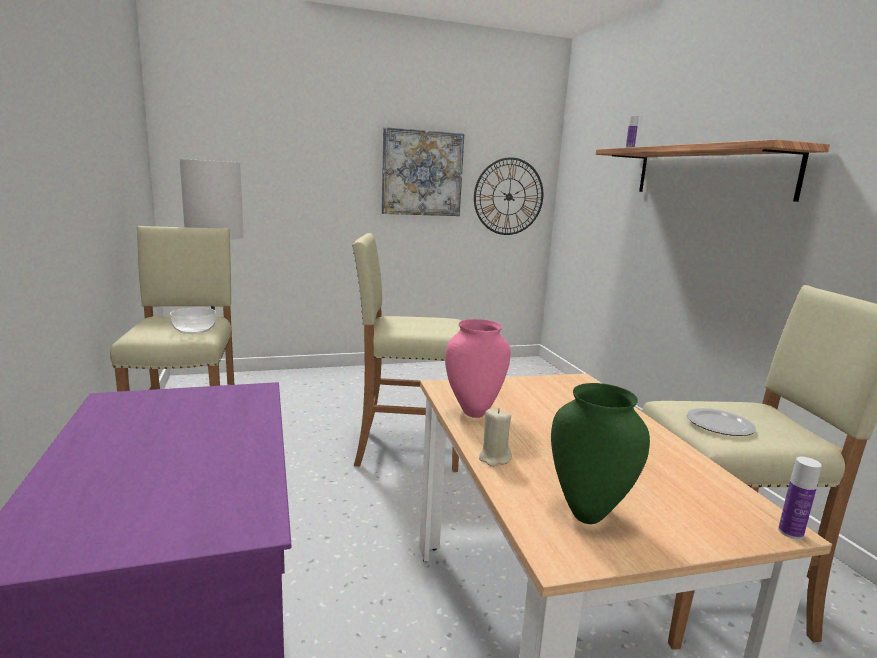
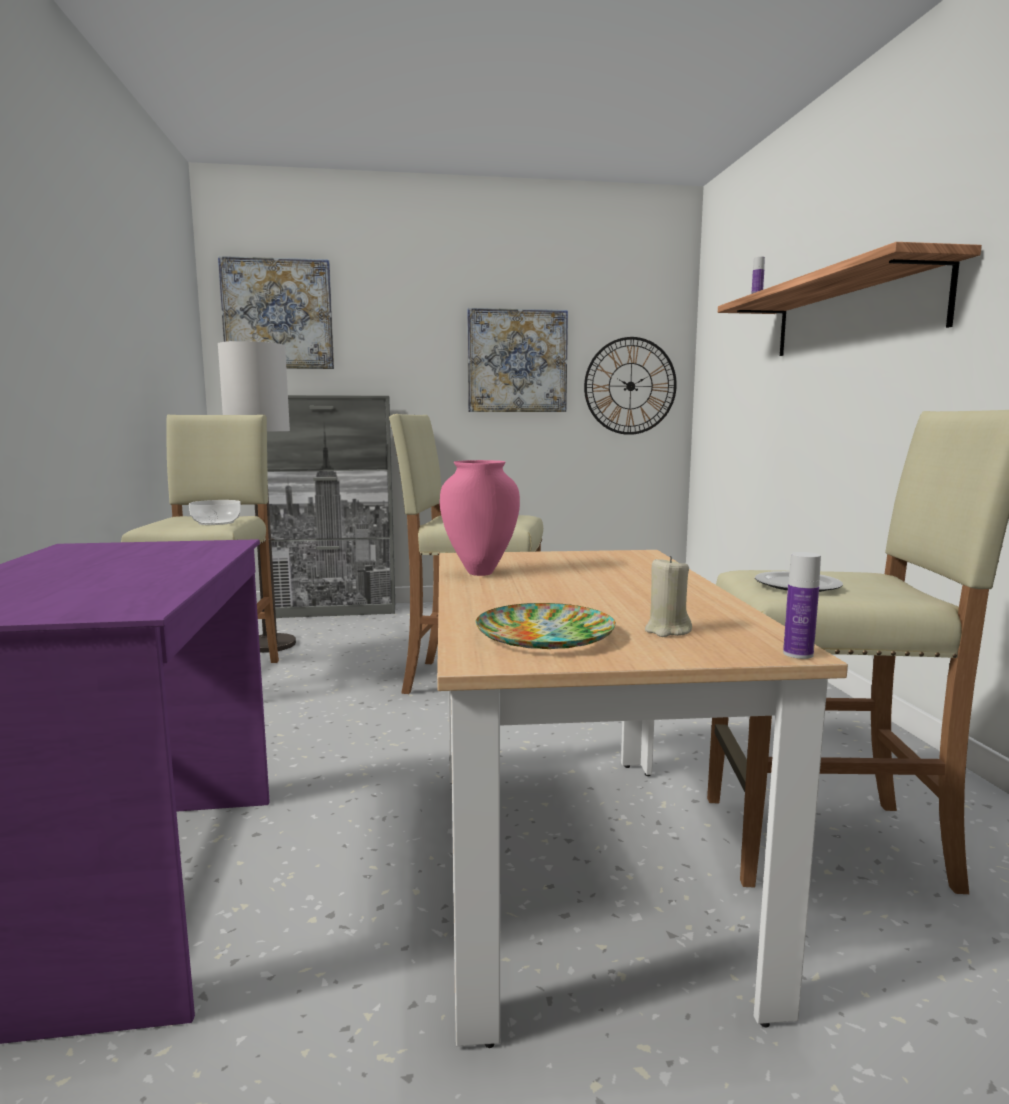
camera: 10 degrees right, 5 degrees down
(219, 123) = (278, 314): none -> picture
(268, 376) = (333, 611): none -> grey cabinet
(494, 458) = (471, 600): beige candle -> beige candle (667, 630)
(588, 513) = (546, 635): green vase -> plate

